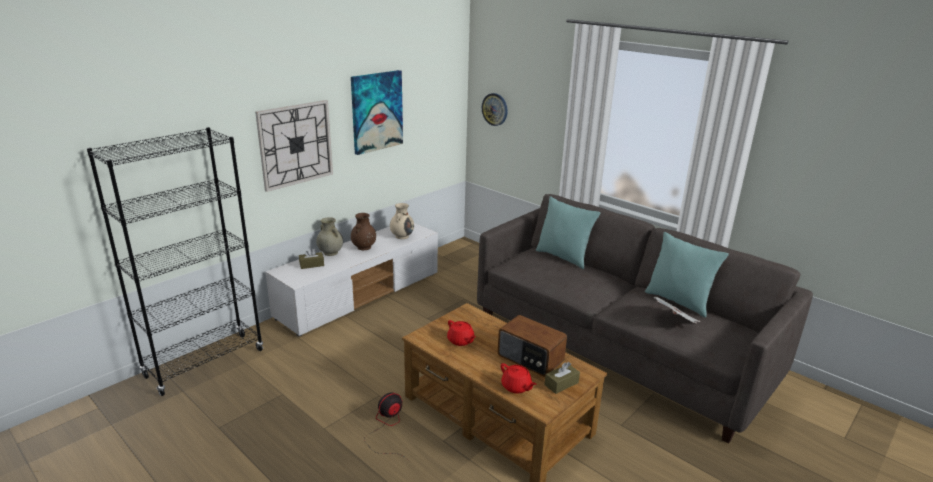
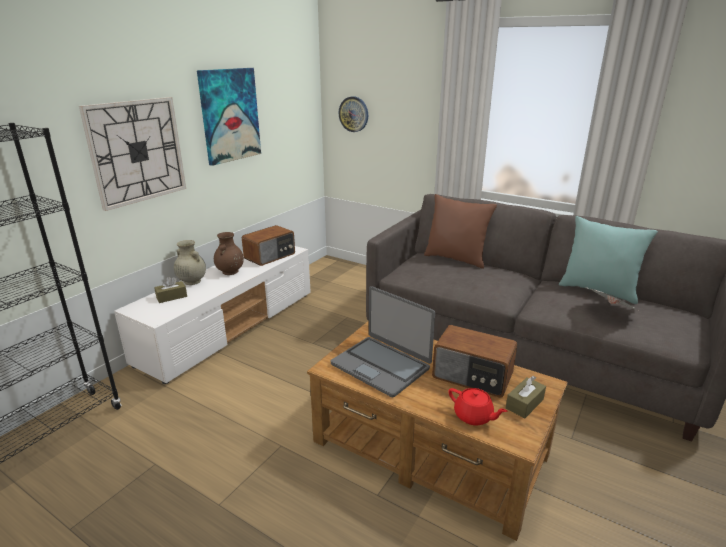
camera: 10 degrees left, 0 degrees up
(387, 428) = (303, 490): fan -> none
(402, 236) = (270, 256): beige vase -> radio
(461, 341) = (381, 366): red teapot -> laptop
(563, 257) = (456, 259): turquoise pillow -> brown pillow

